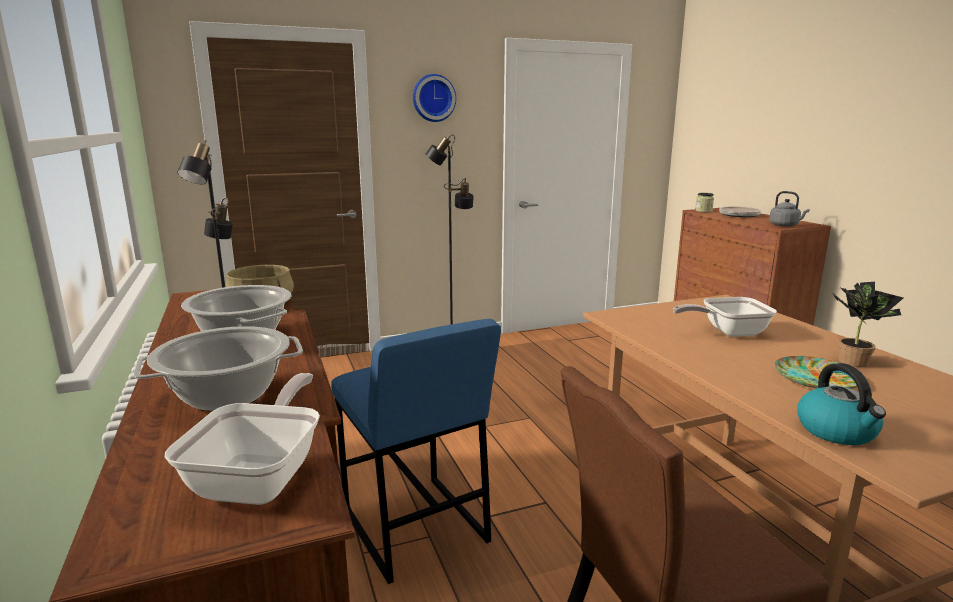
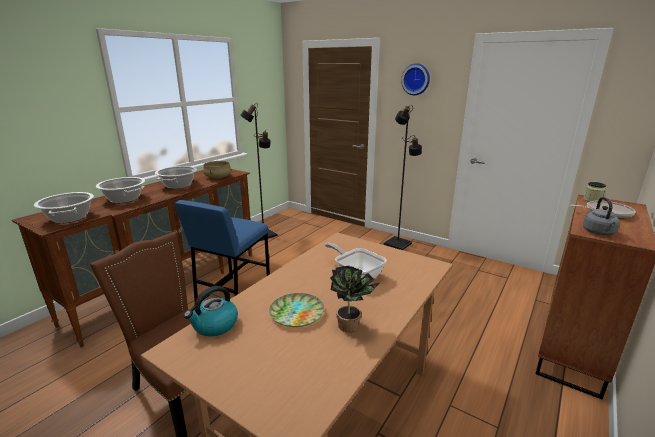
camera: 55 degrees right, 5 degrees up
(262, 476) = (70, 218): frying pan -> cooking pot

